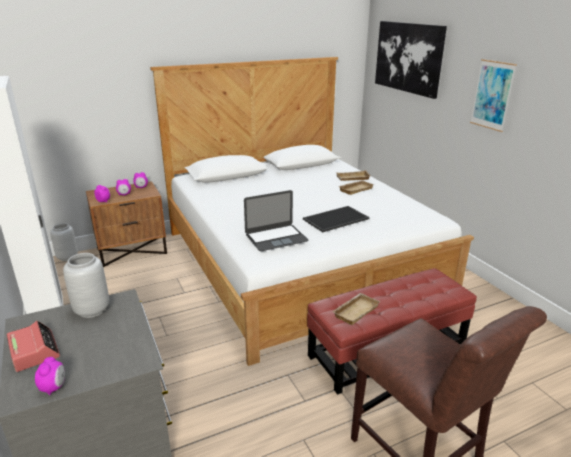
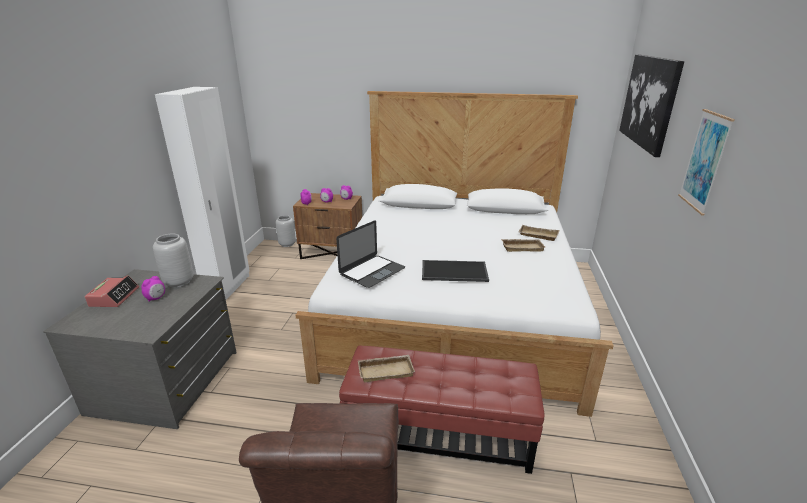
camera: 35 degrees right, 0 degrees up
(54, 387) = (87, 326): alarm clock -> alarm clock (156, 298)
(276, 238) = (372, 271): laptop -> laptop turned 60 degrees counterclockwise

